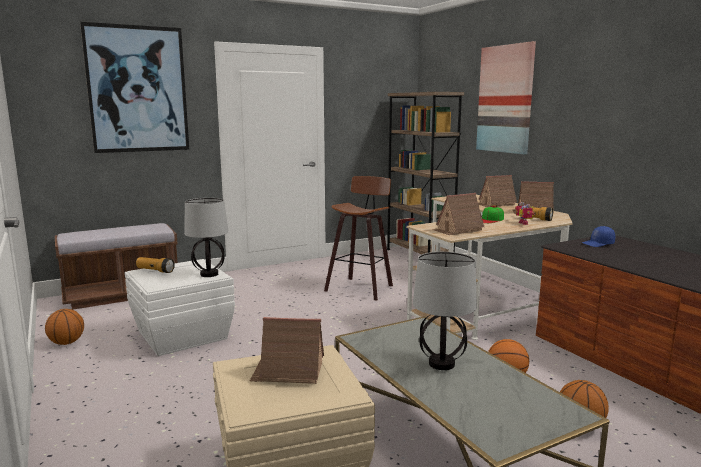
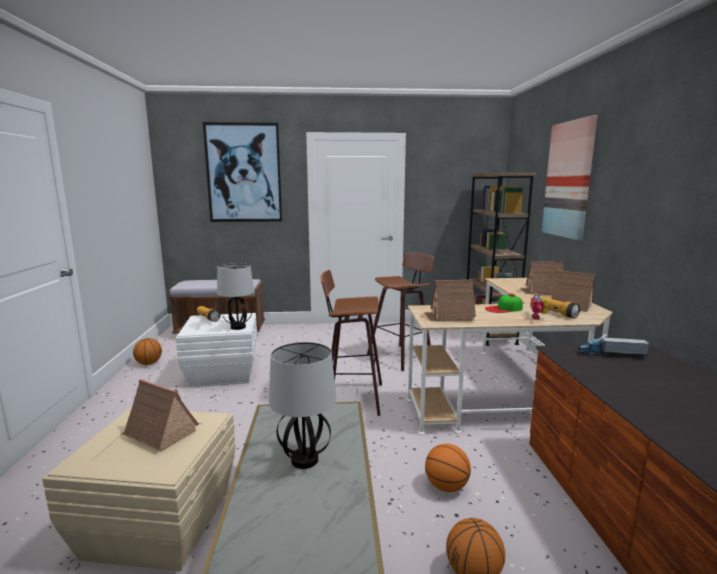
camera: 25 degrees right, 0 degrees up
(353, 331) = (352, 397): none -> stool
(598, 244) = (611, 355): blue cap -> toy truck

